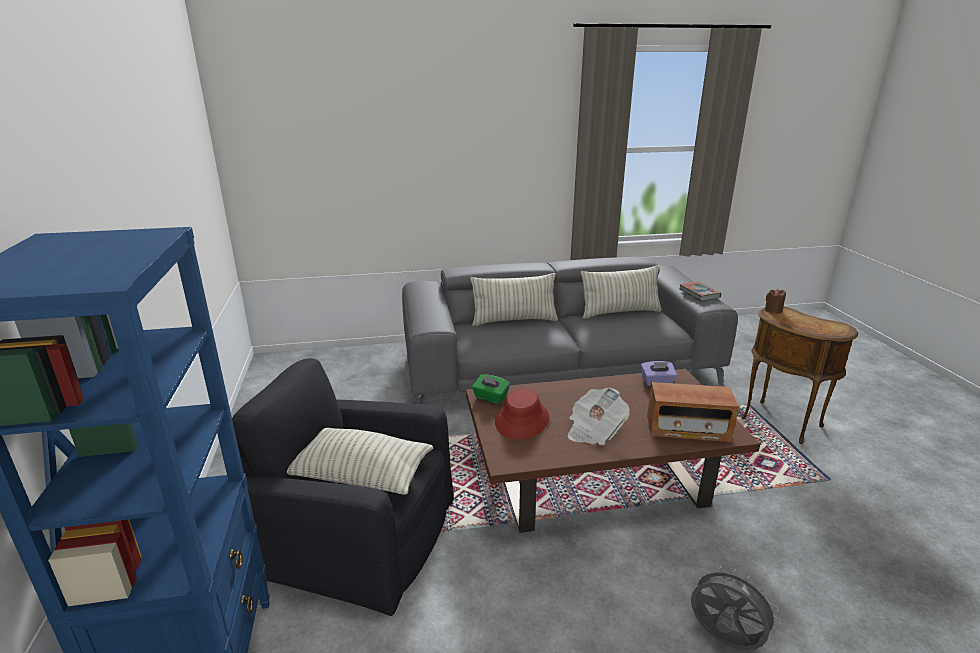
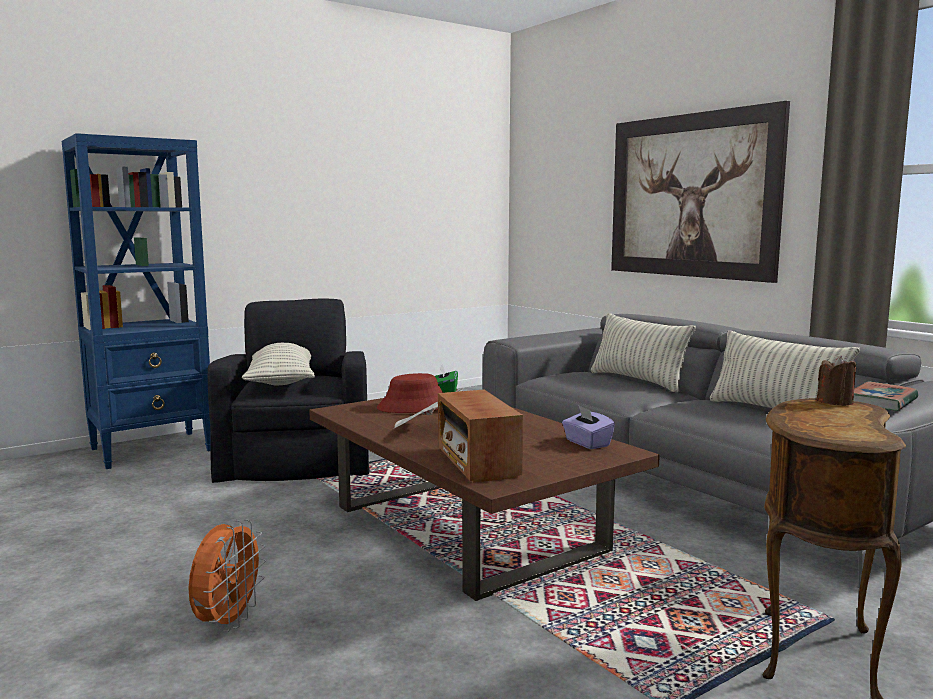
camera: 65 degrees right, 15 degrees down
(462, 167) = (691, 196): none -> picture
(723, 639) = (228, 622): grey fan -> orange fan

